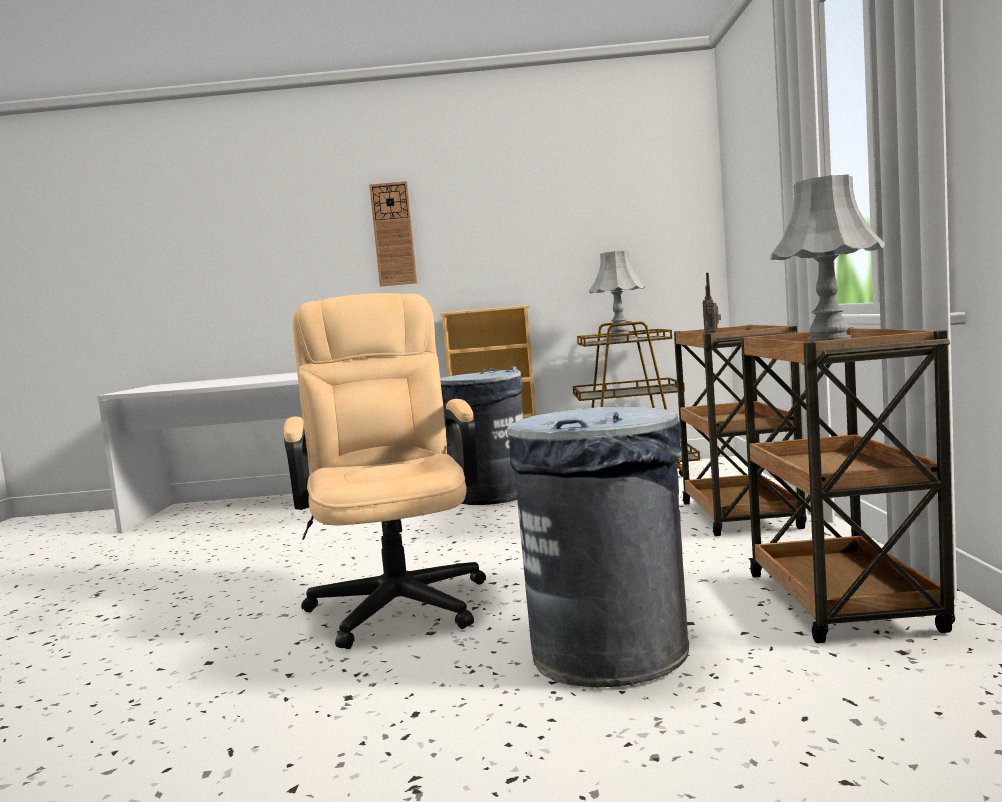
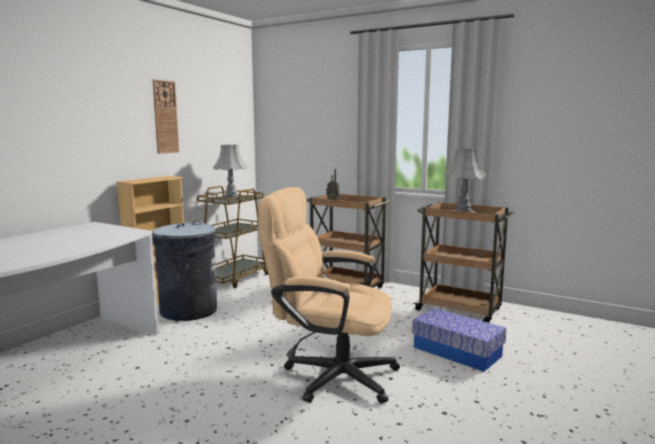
camera: 60 degrees left, 5 degrees up
(393, 234) = (78, 116): wall clock -> wall clock (165, 117)
(610, 651) = (457, 352): grey trash can -> storage box

